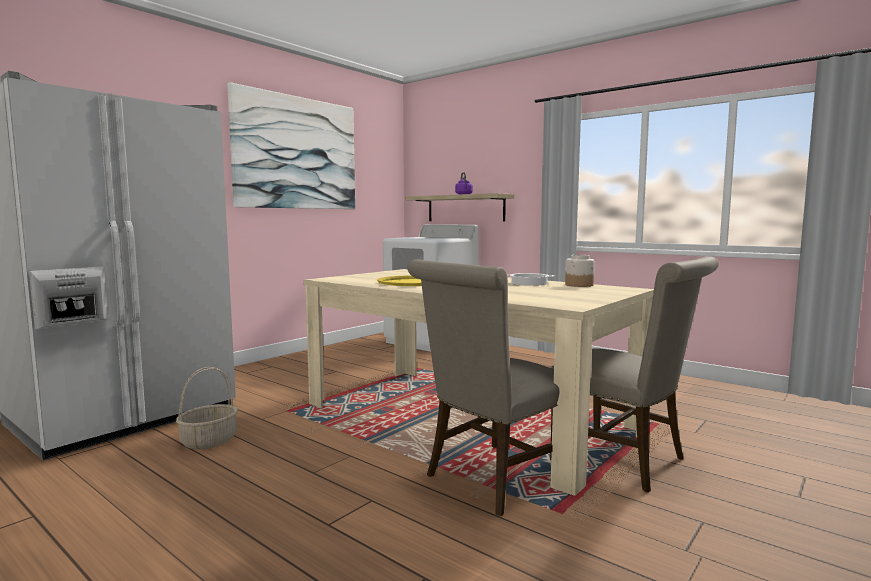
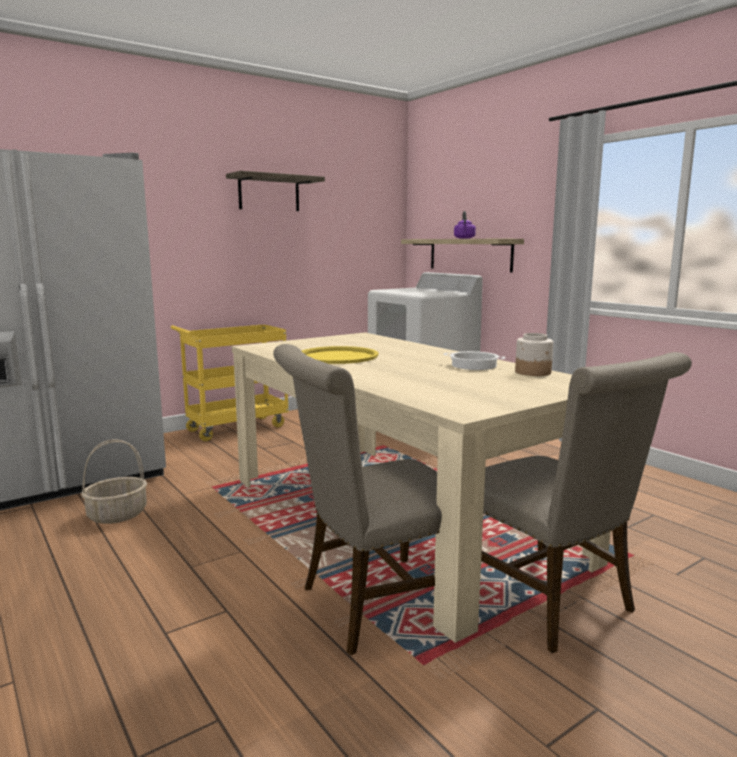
camera: 15 degrees right, 5 degrees up
(273, 365) = (234, 429): none -> yellow cart
(297, 153) = (269, 193): picture -> shelf

